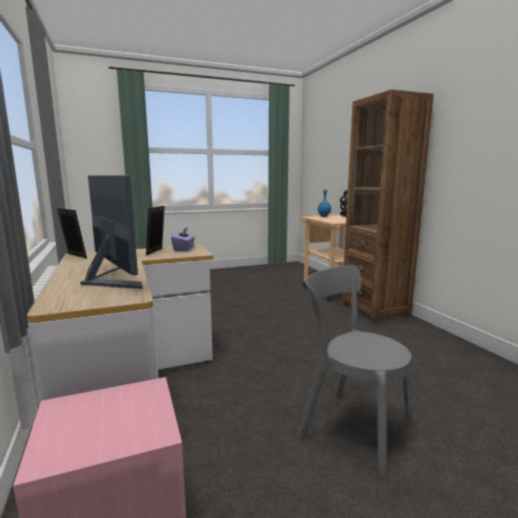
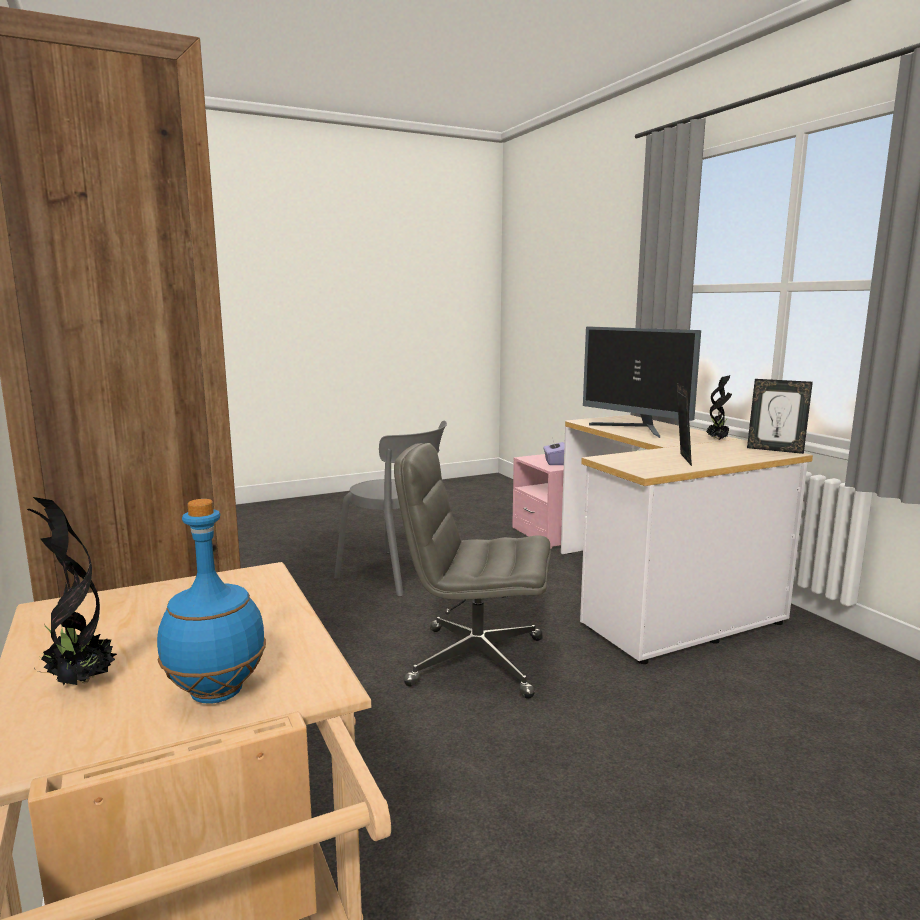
camera: 175 degrees right, 0 degrees up
(78, 266) = (718, 439): none -> potted plant
(184, 249) = (650, 466): purple tissue box -> purple tissue box (554, 462)
(281, 344) = (475, 661): none -> grey office chair

